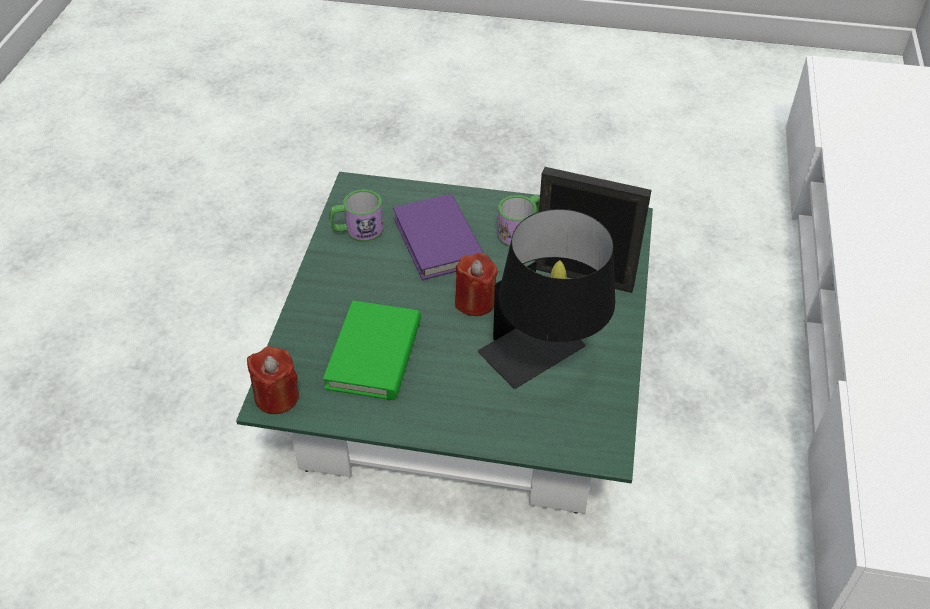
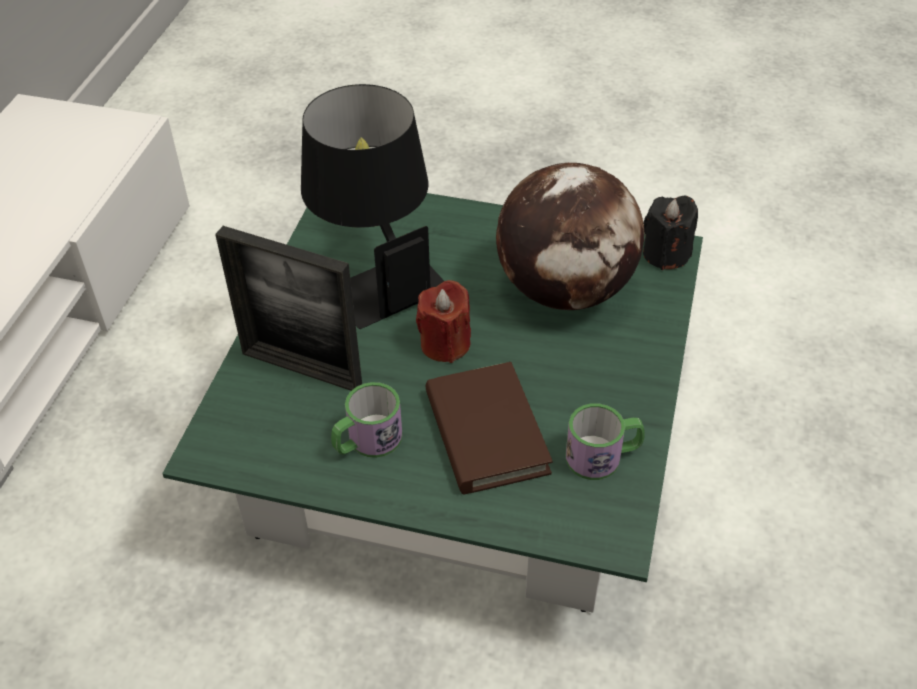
camera: 175 degrees left, 0 degrees up
(277, 397) = (666, 254): red candle -> black candle
(374, 354) = (566, 290): green book -> globe
(438, 241) = (486, 432): purple book -> brown book

